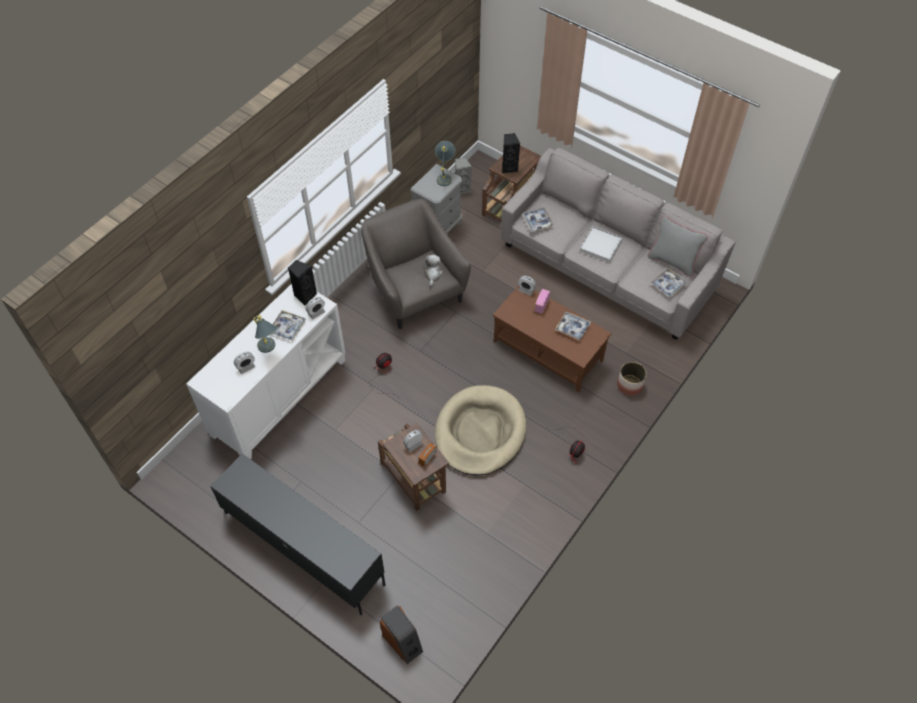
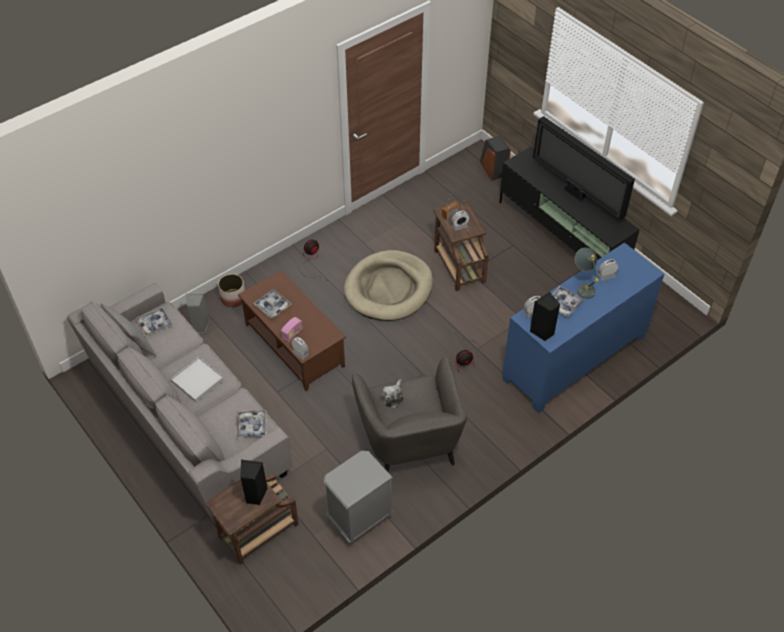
camera: 165 degrees left, 5 degrees down
(279, 397) = (574, 359): white cabinet -> blue cabinet
(286, 520) = (575, 194): none -> television
(445, 176) = (343, 484): grey table lamp -> none
(462, 189) = (308, 572): grey speaker -> grey speaker (199, 326)

